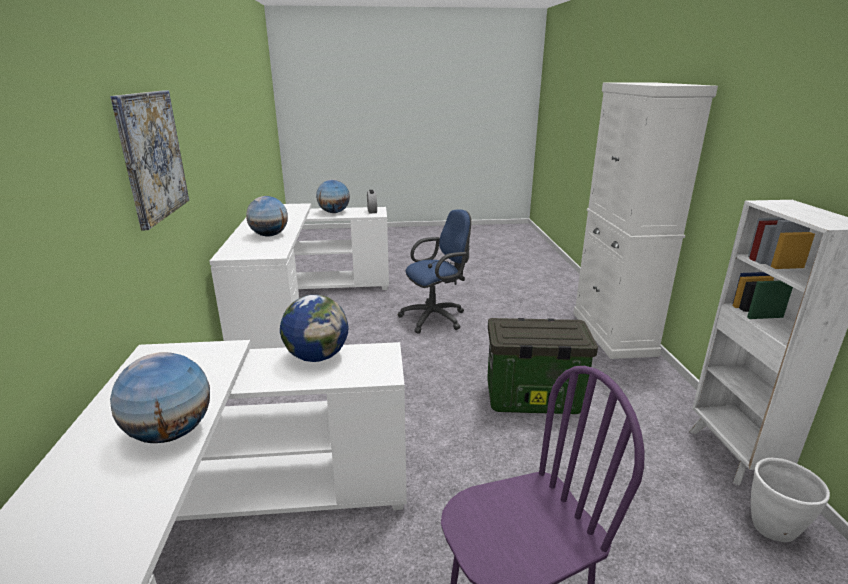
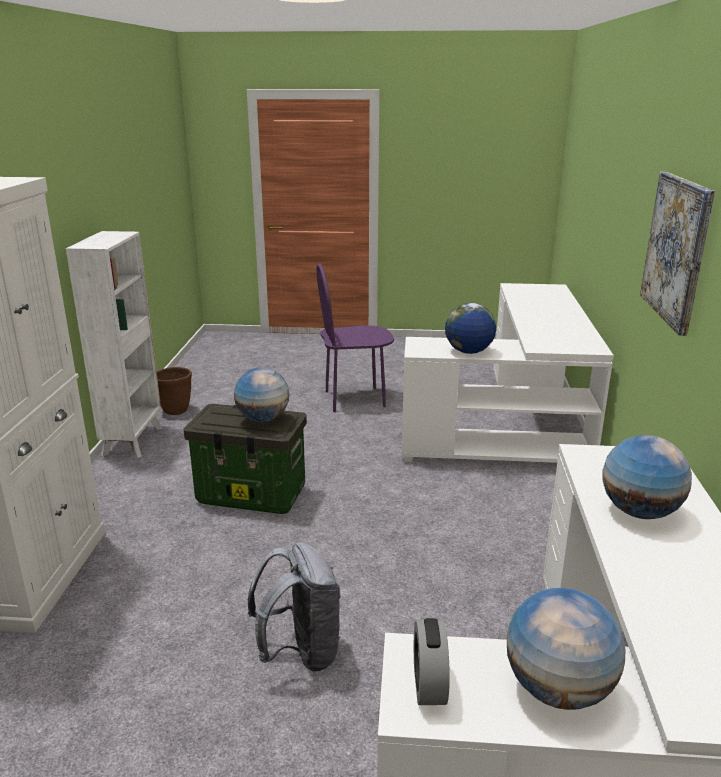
camera: 170 degrees left, 0 degrees up
(170, 433) = (532, 317): globe -> globe (263, 419)
(436, 318) = (300, 652): blue office chair -> grey backpack
(773, 529) = (175, 411): white planter -> brown planter

